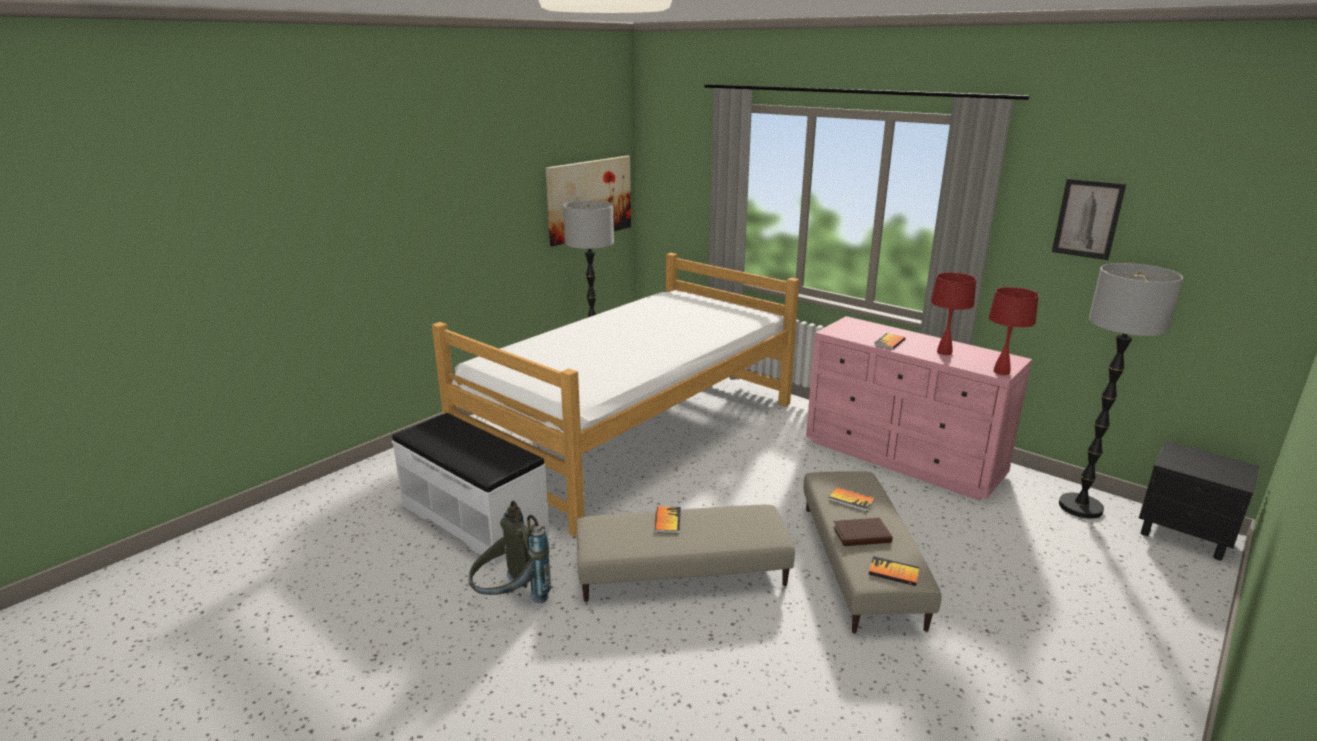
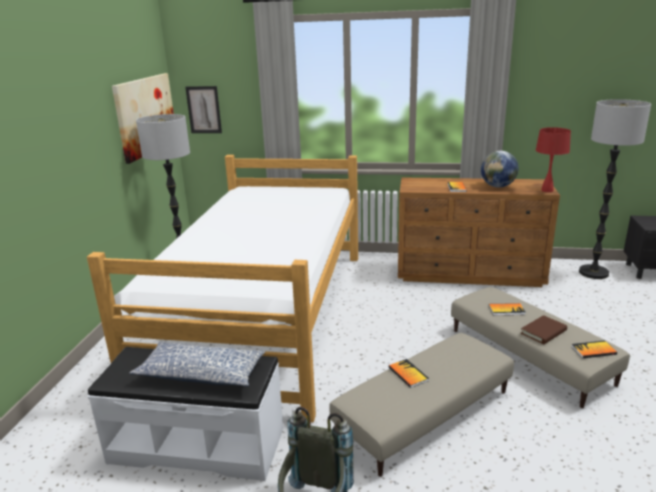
camera: 30 degrees left, 0 degrees up
(473, 451) = (201, 374): none -> pillow
(904, 458) = (470, 273): pink dresser -> brown dresser
(944, 352) = (497, 186): red table lamp -> globe
(1087, 219) = (569, 74): picture -> picture (204, 109)

